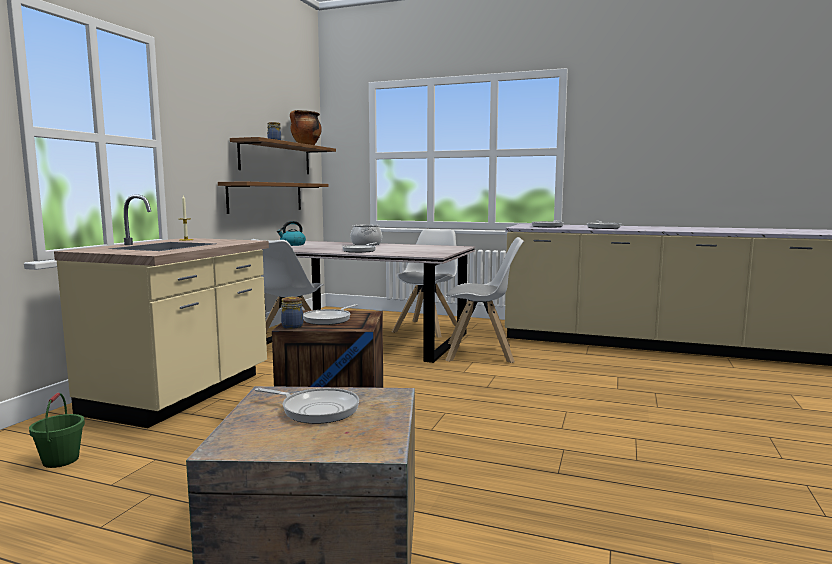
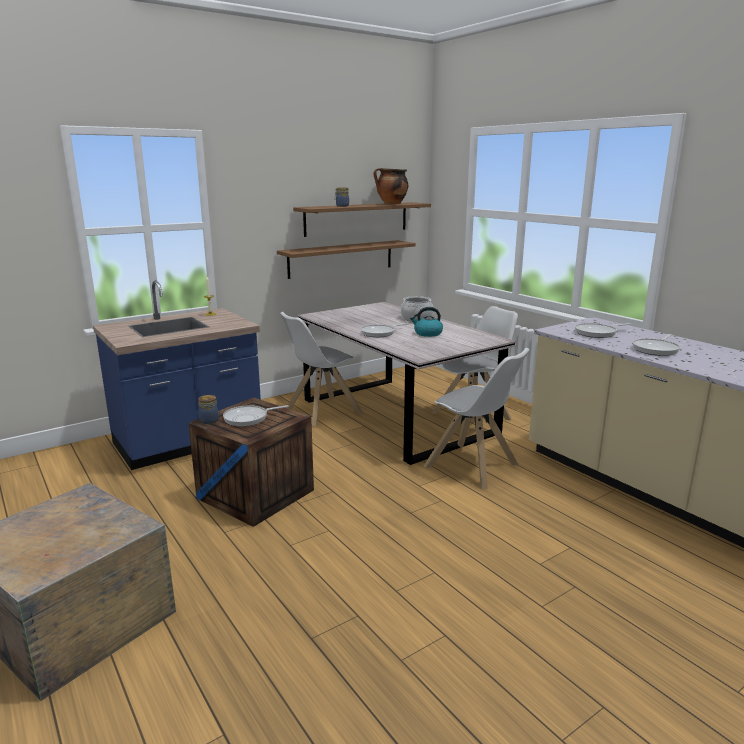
camera: 35 degrees right, 10 degrees up
(60, 460) = (61, 482): green bucket -> none
(181, 394) = (188, 442): beige counter -> blue counter
(292, 245) = (352, 310): kettle -> kettle (427, 333)
(316, 410) = (72, 523): frying pan -> none

